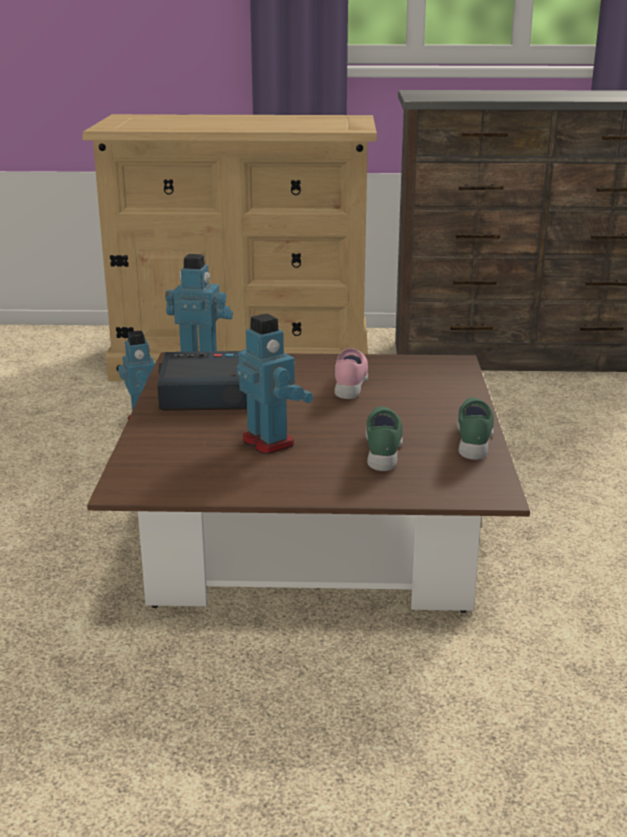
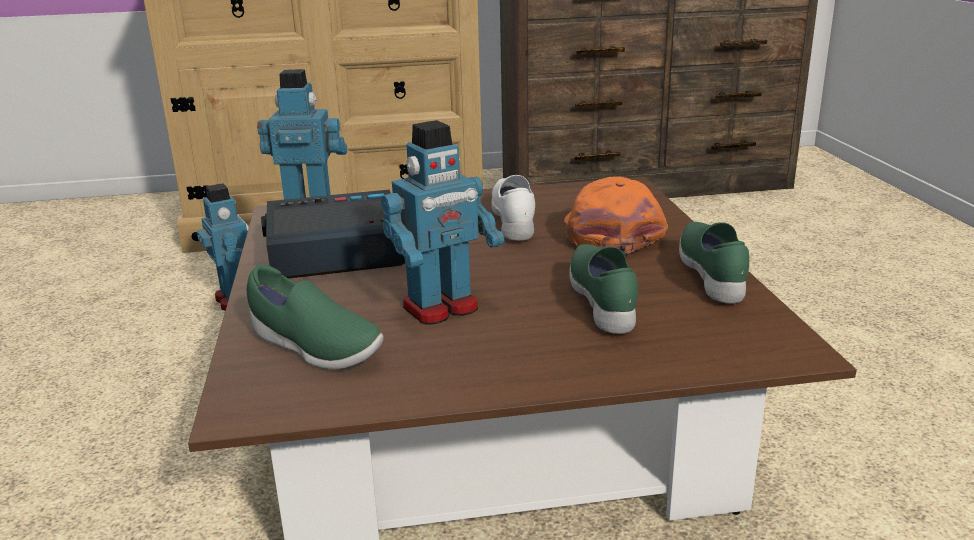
camera: 10 degrees left, 0 degrees up
(175, 458) = (313, 348): none -> green shoe
(269, 442) = (442, 308): toy robot -> toy robot turned 105 degrees clockwise
(351, 384) = (515, 222): pink shoe -> white shoe
(419, 398) = (610, 232): none -> orange cap

